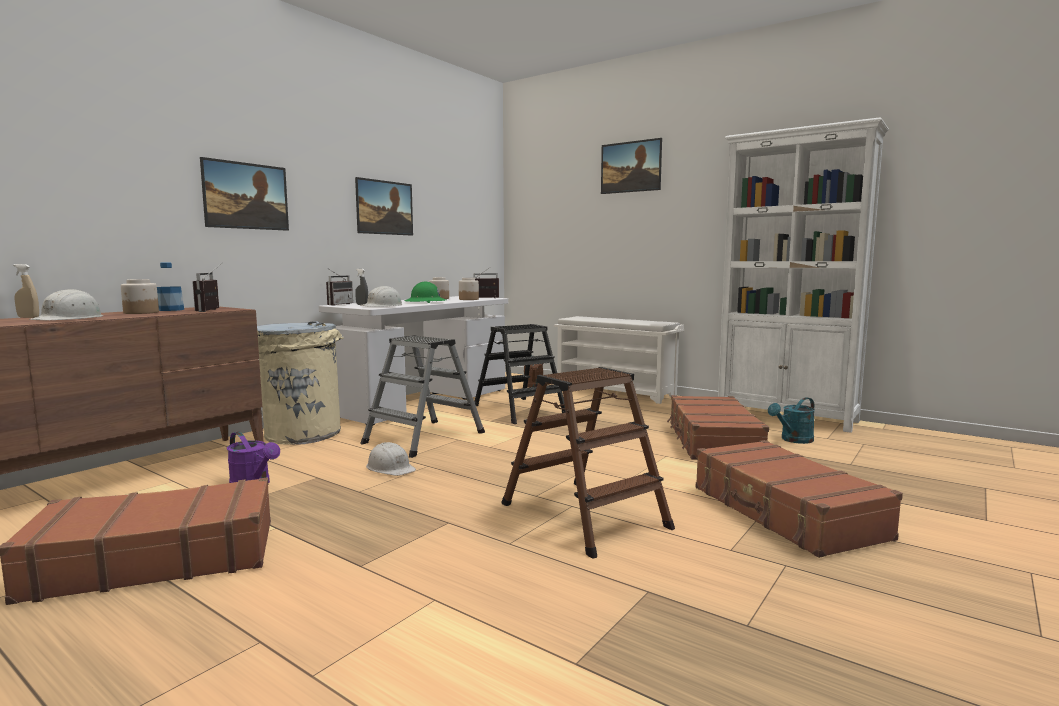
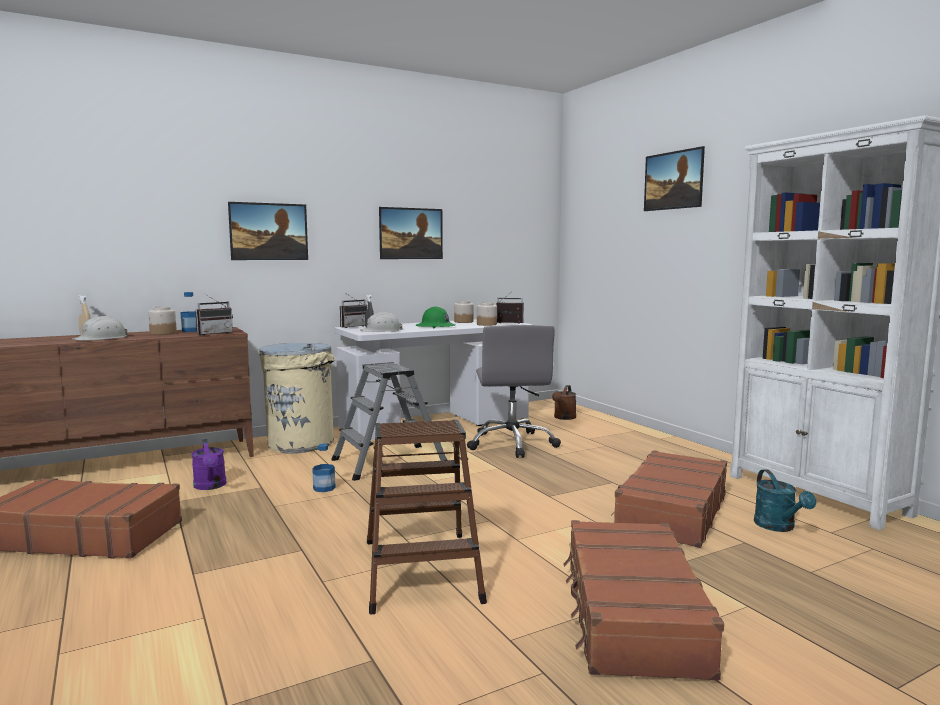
camera: 25 degrees right, 0 degrees up
(212, 310) = (214, 333): radio -> radio turned 150 degrees counterclockwise
(390, 468) = (324, 488): white hard hat -> bottle
(519, 410) = (512, 444): black step ladder -> grey office chair
(616, 392) = (644, 435): white shoe rack -> none
(793, 440) = (778, 527): turquoise watering can -> turquoise watering can turned 90 degrees counterclockwise

